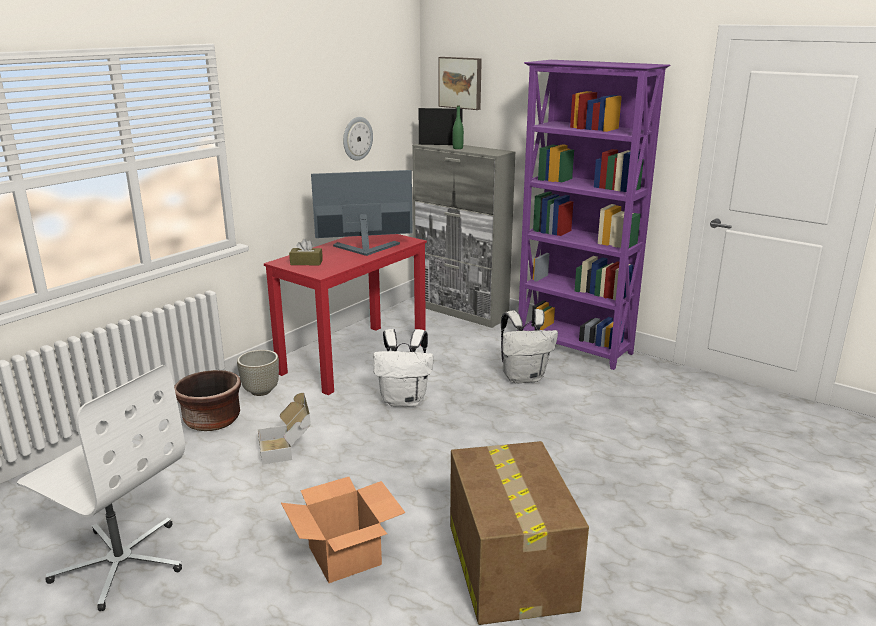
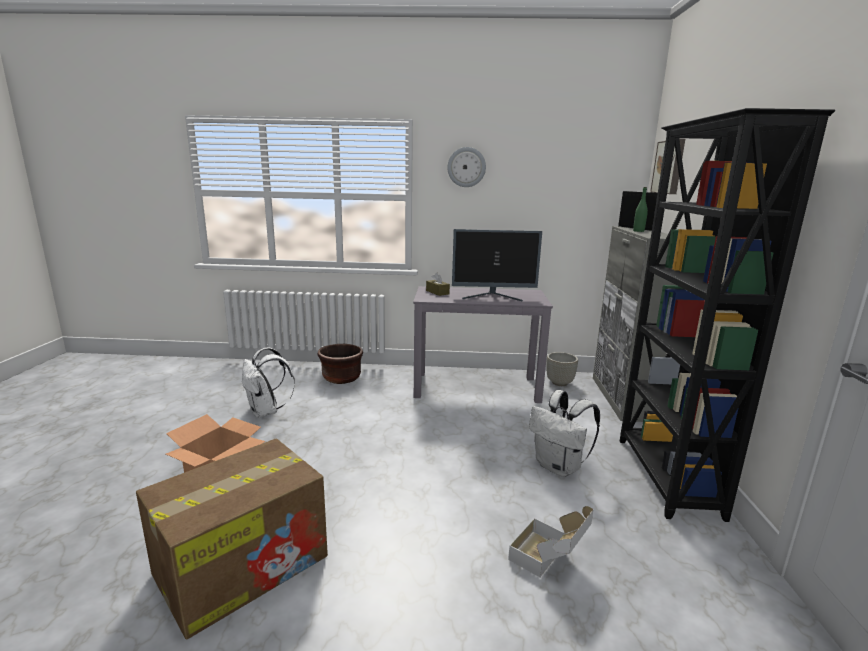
camera: 55 degrees right, 5 degrees down
(121, 562) = (184, 410): white office chair -> none
(261, 391) = (391, 377): grey planter -> grey planter (560, 383)
(287, 448) = (332, 410): cardboard box -> cardboard box (549, 560)
(354, 357) = (476, 387): red desk -> grey desk
(357, 138) = (551, 211): wall clock -> wall clock (466, 167)
(365, 249) = (493, 297): monitor -> monitor turned 135 degrees clockwise
(404, 400) = (442, 426): white backpack -> white backpack (266, 411)
(574, 348) = (666, 477): purple bookcase -> black bookcase

